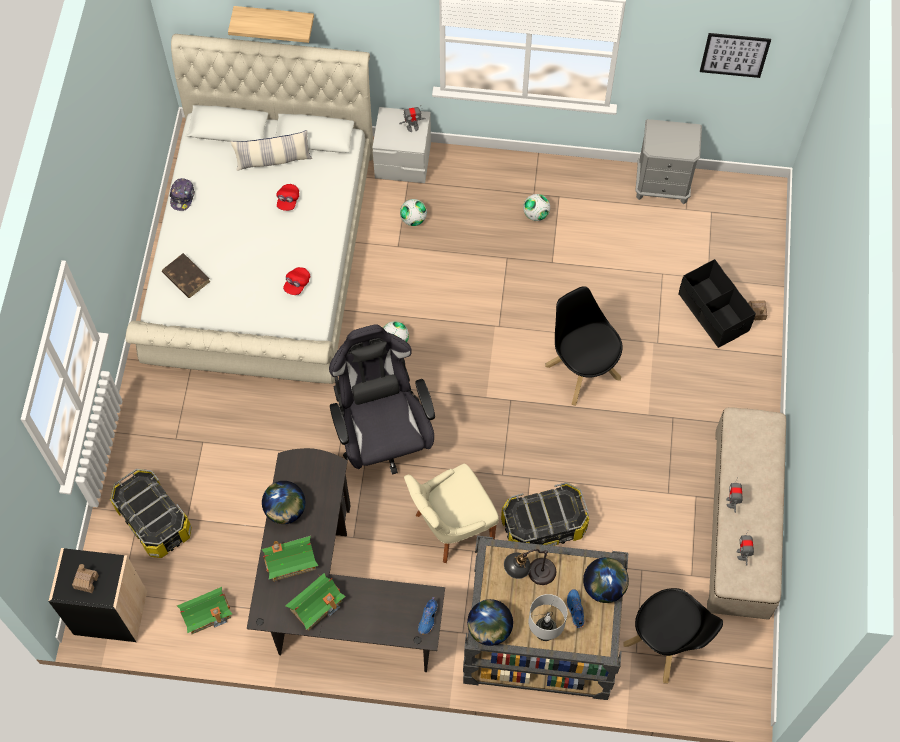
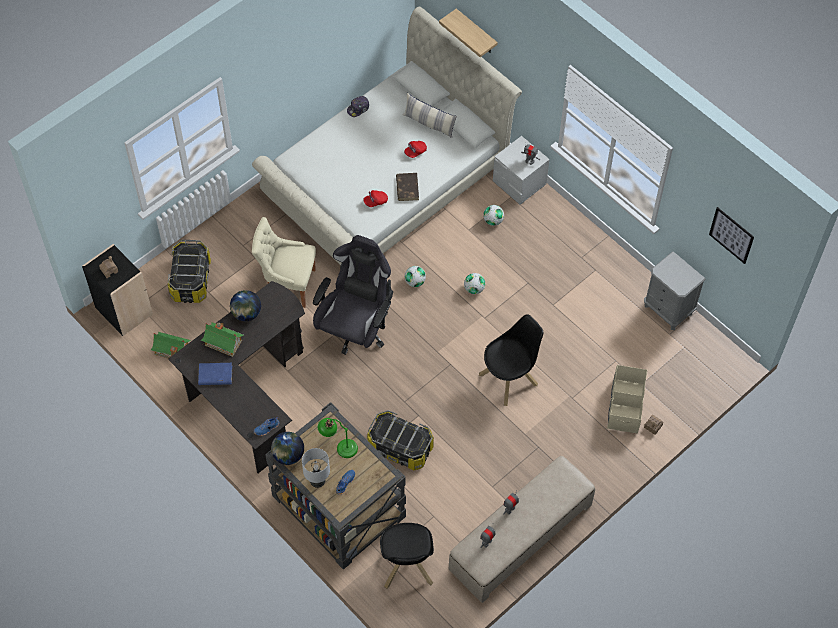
camera: 40 degrees right, 5 degrees down
(186, 277) = (318, 153): brown book -> brown book (407, 187)
(316, 605) = (215, 375): toy house -> blue book
(451, 527) = (347, 407): beige chair -> beige chair (288, 284)
(530, 575) = (338, 445): grey table lamp -> green table lamp
(536, 214) = (570, 270): football -> football (474, 289)
(581, 370) = (509, 378): black chair -> black chair turned 45 degrees clockwise
(604, 587) = (373, 483): globe -> none
(713, 312) = (625, 406): black storage box -> beige storage box

